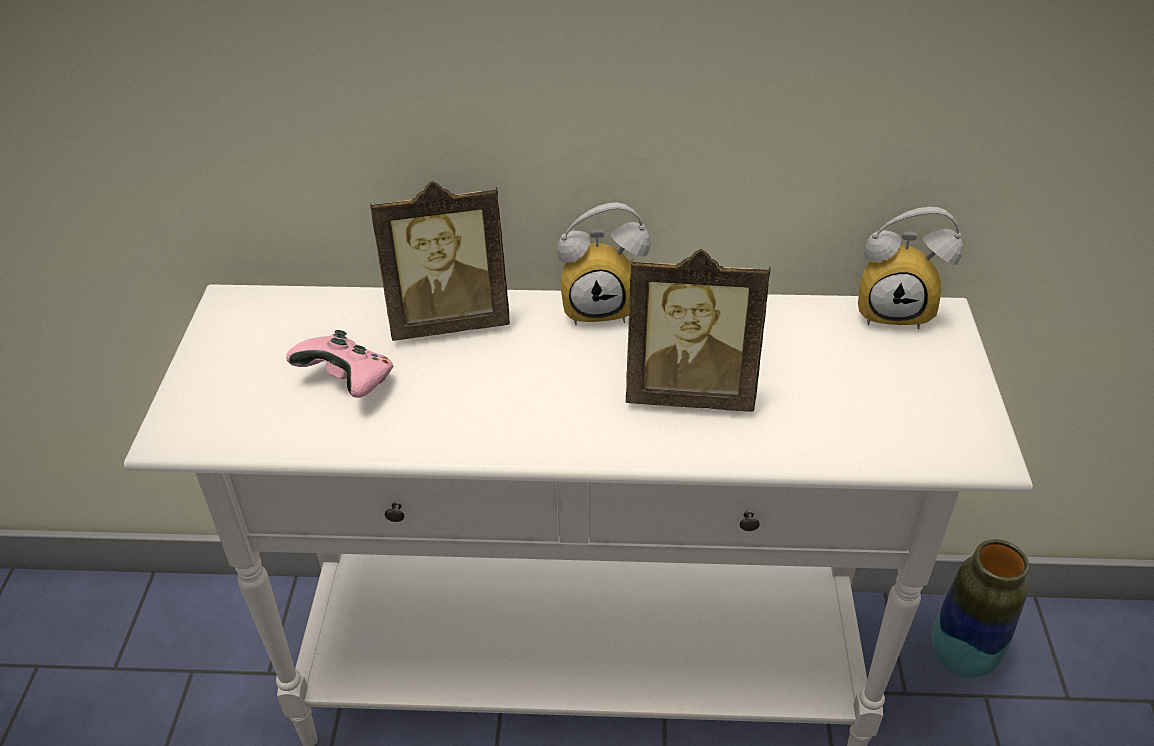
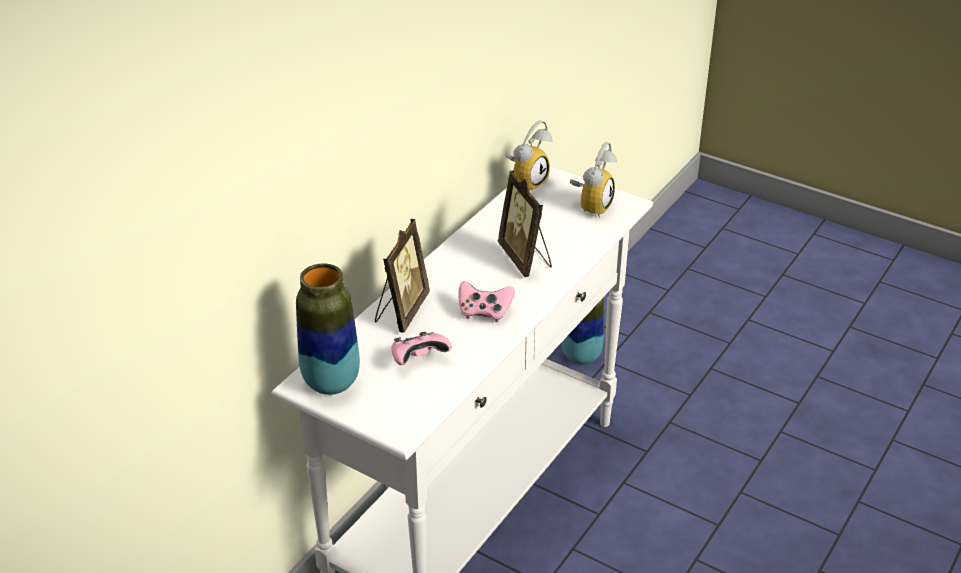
camera: 60 degrees left, 5 degrees down
(248, 324) = (331, 382): none -> vase
(511, 403) = (484, 312): none -> pink game controller
(602, 306) = (439, 260): alarm clock -> alarm clock (591, 205)
(690, 391) = (526, 258): picture frame -> picture frame turned 120 degrees clockwise

